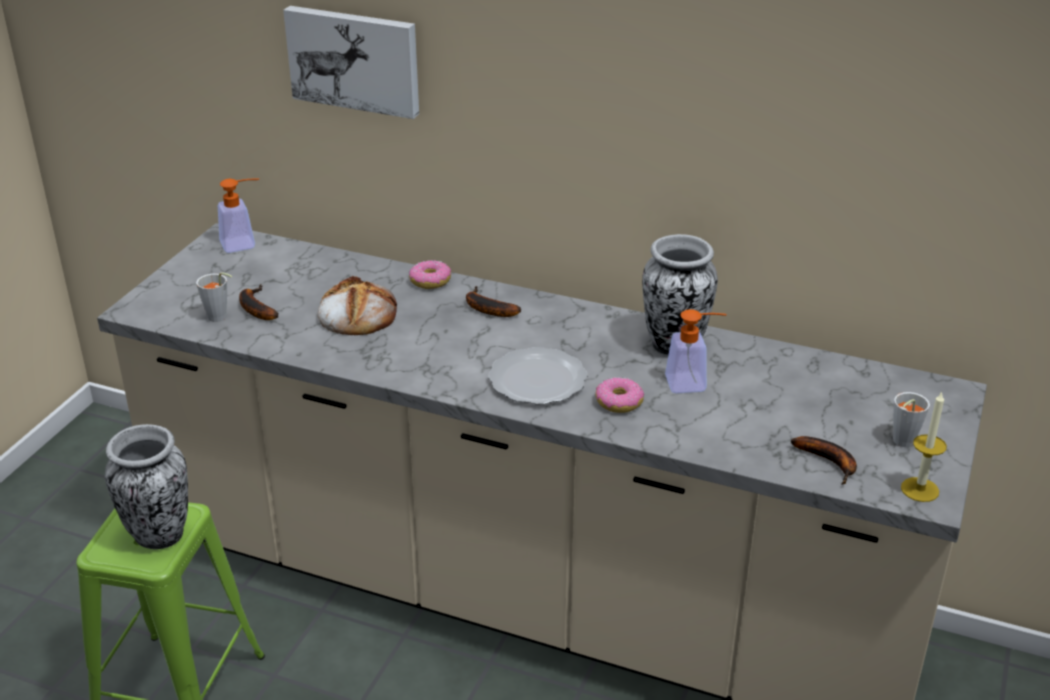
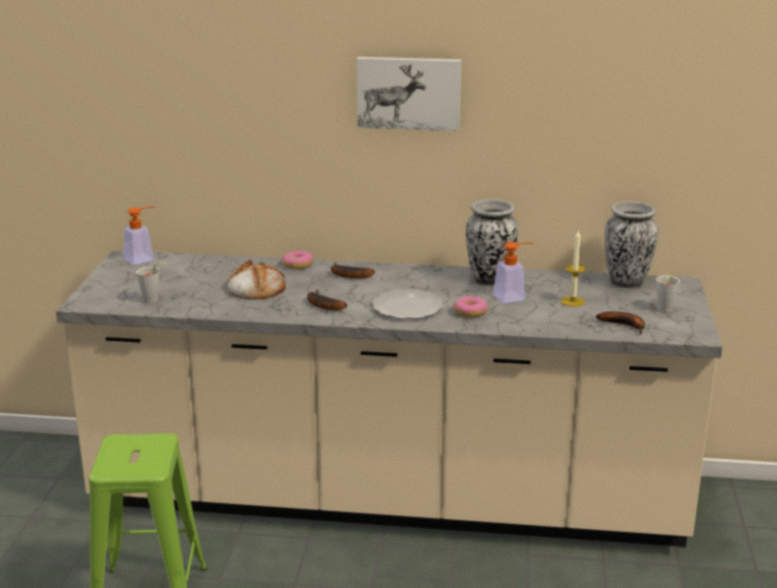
camera: 15 degrees left, 10 degrees down
(159, 535) = (147, 454): vase -> vase (626, 282)
(255, 308) = (176, 293): banana -> banana (322, 305)
(355, 59) = (232, 107): picture -> picture (409, 92)
(919, 489) = (688, 331): candle -> candle (573, 301)

